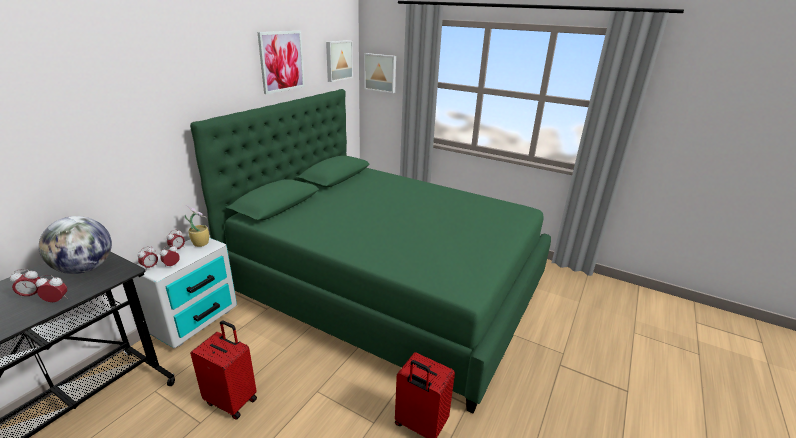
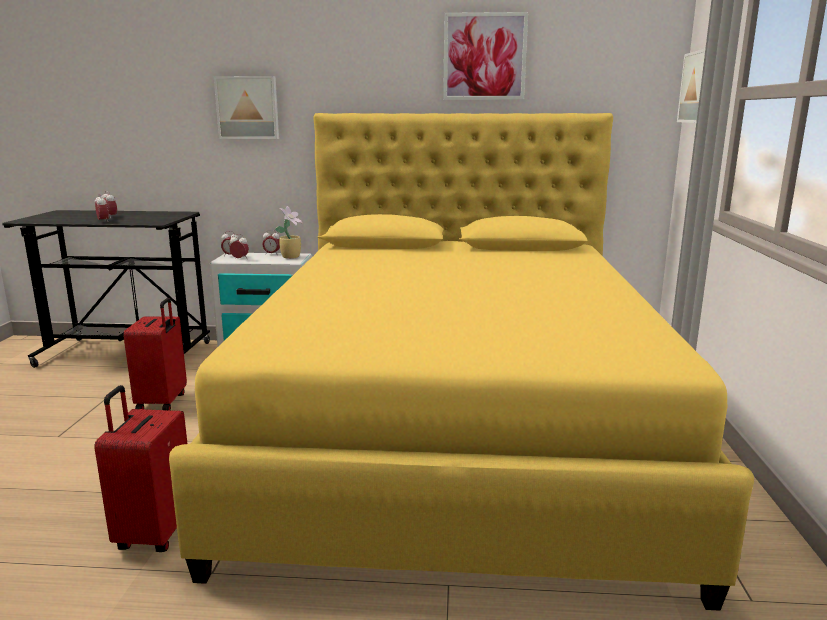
camera: 65 degrees right, 10 degrees down
(85, 269) = (155, 217): globe -> none
(338, 60) = (621, 66): picture -> picture (248, 108)
(388, 286) = (454, 430): green bed -> yellow bed

